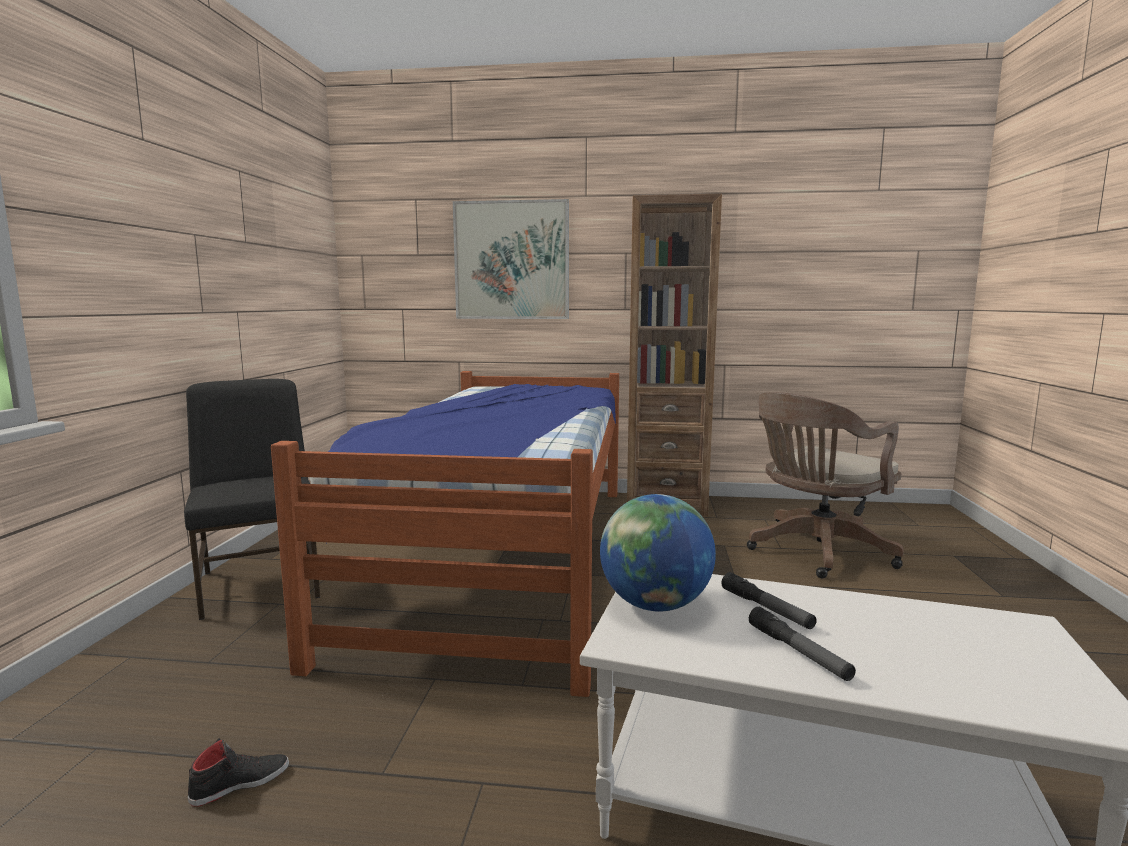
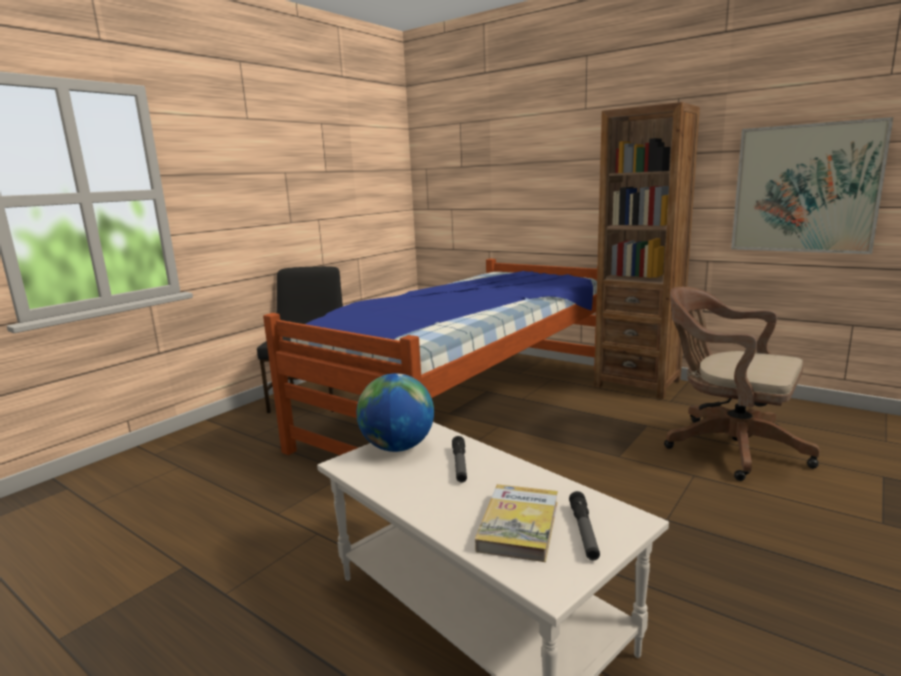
camera: 30 degrees right, 5 degrees up
(240, 783) = (217, 499): black shoe -> none
(511, 260) = (526, 168): picture -> picture (805, 189)
(798, 652) = (432, 493): flashlight -> flashlight (584, 531)
(816, 553) = (727, 446): brown office chair -> brown office chair turned 45 degrees clockwise
(953, 662) = (519, 525): none -> book

